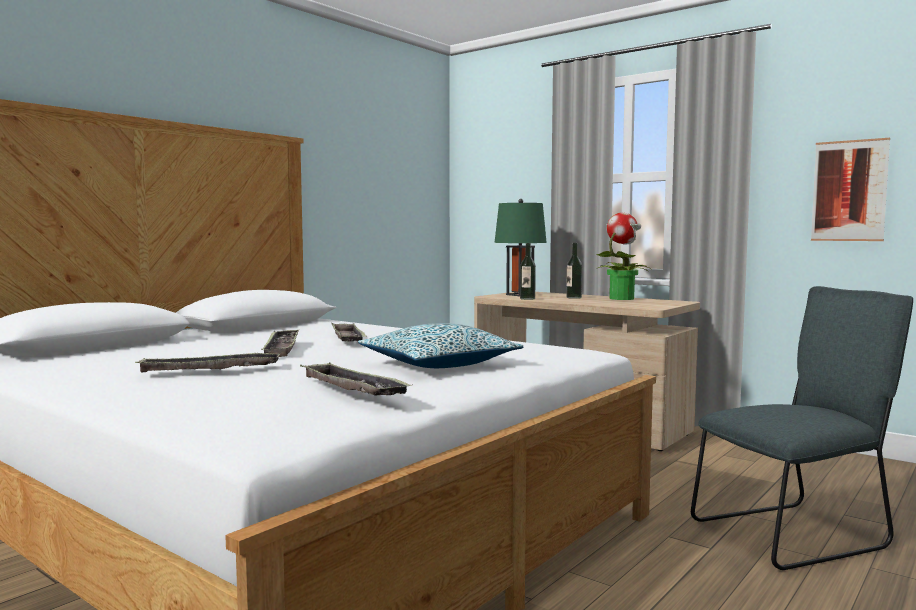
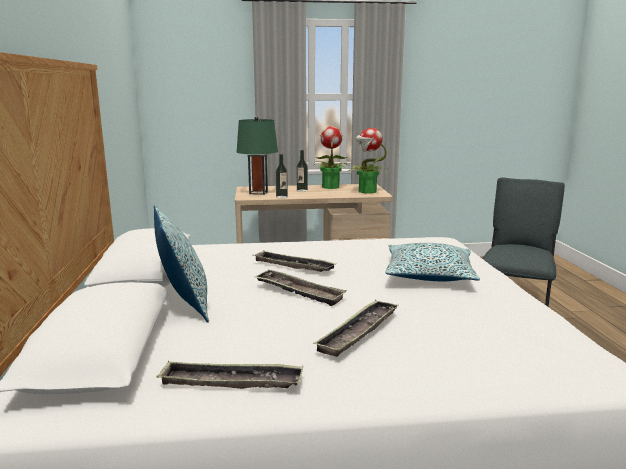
camera: 45 degrees left, 10 degrees up
(200, 341) = (184, 304): none -> pillow
(352, 387) = (502, 314): tray -> tray (231, 382)
(648, 304) = (366, 191): none -> potted plant
(849, 191) = (450, 111): picture -> none

